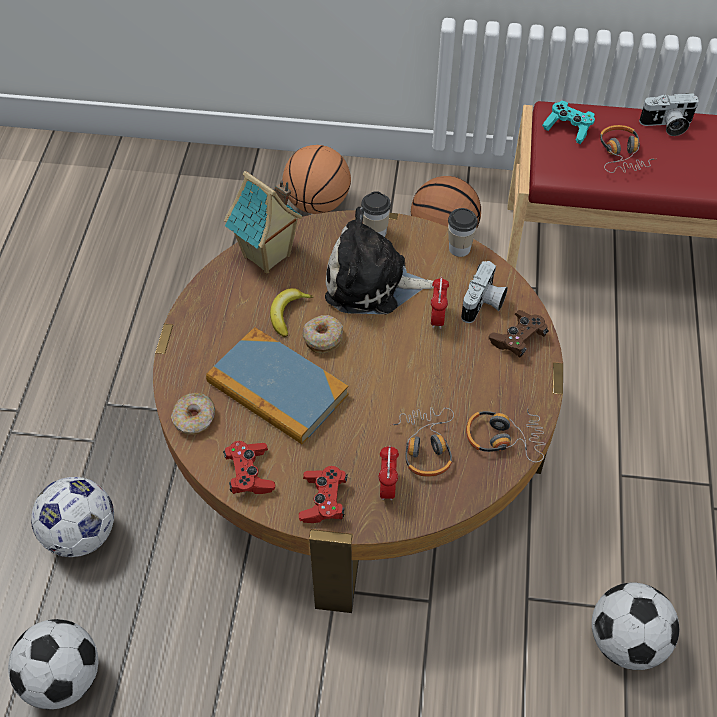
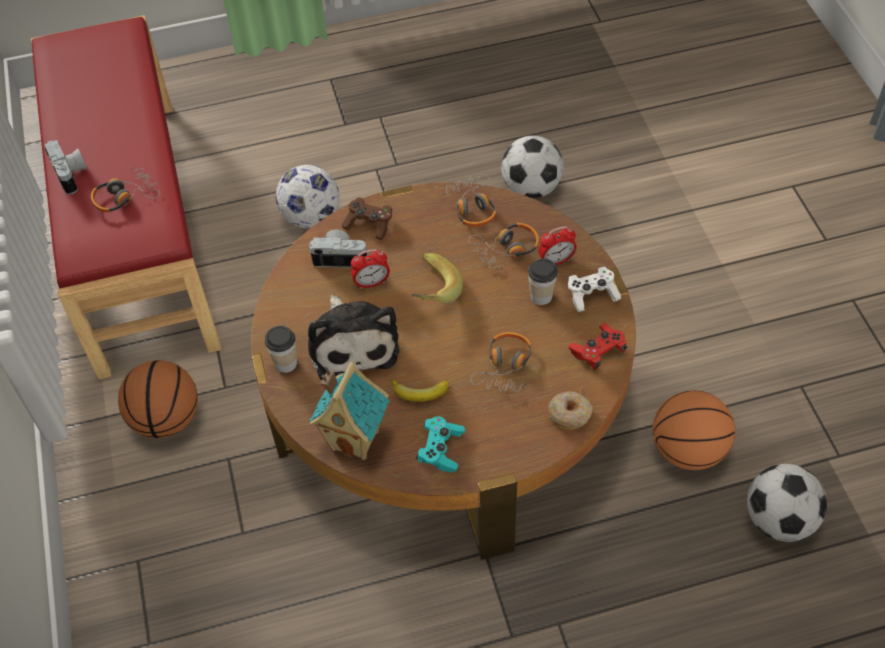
camera: 110 degrees left, 0 degrees up
(82, 534) = (656, 577): football -> football (311, 217)
(277, 389) = (506, 367): book -> headphones
(317, 204) = (154, 556): basketball -> basketball (688, 450)
(323, 338) = (434, 356): donut -> none
(323, 501) = (592, 295): red game controller -> white game controller
(403, 361) = (430, 291): none -> banana
(459, 248) = (280, 293): cup -> cup (541, 296)
(568, 128) = (98, 242): turquoise game controller -> turquoise game controller (441, 449)

